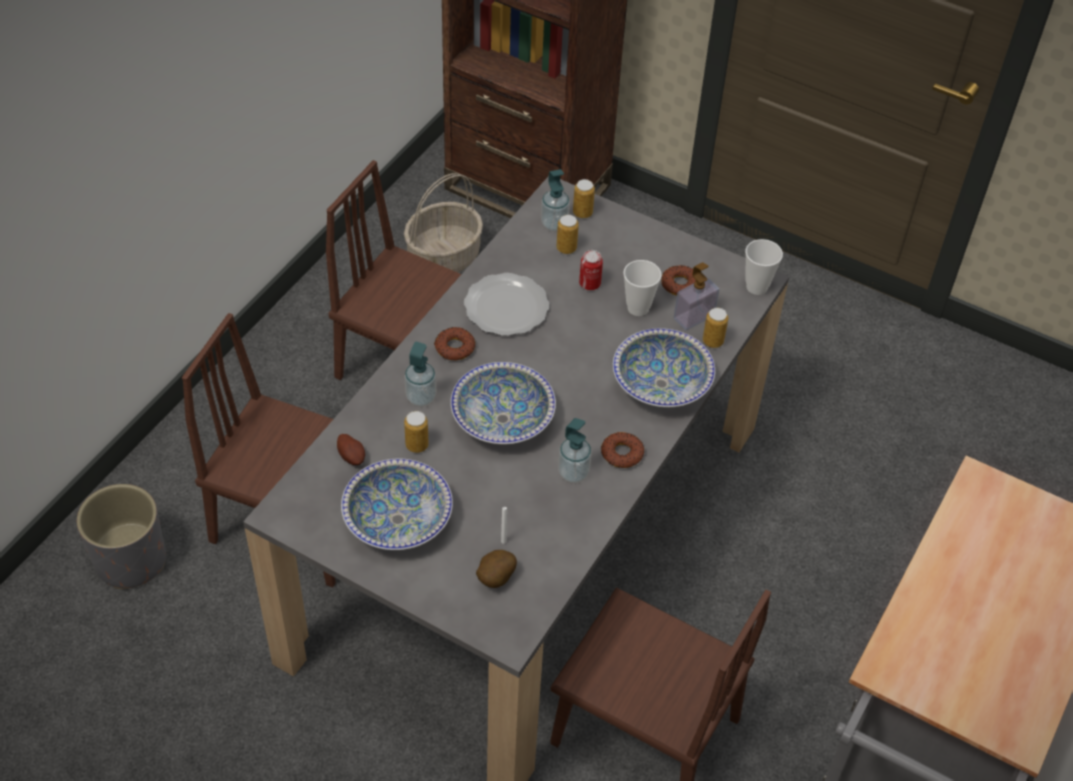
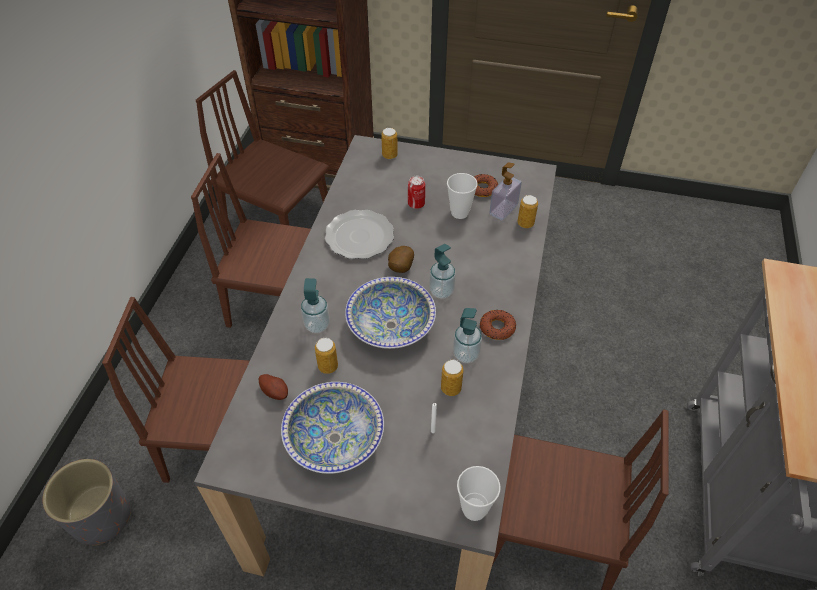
camera: 15 degrees left, 0 degrees up
(444, 256) = (278, 223): basket -> brown chair
(454, 348) = (330, 278): donut -> none
(494, 578) = (438, 467): potato -> potato (400, 268)
(554, 224) = (372, 168): soap dispenser -> soap dispenser (441, 291)
(566, 248) = (388, 182): can -> can (451, 388)
(661, 384) = (502, 265): bowl -> none
(756, 287) = (538, 177): cup -> cup (474, 509)

